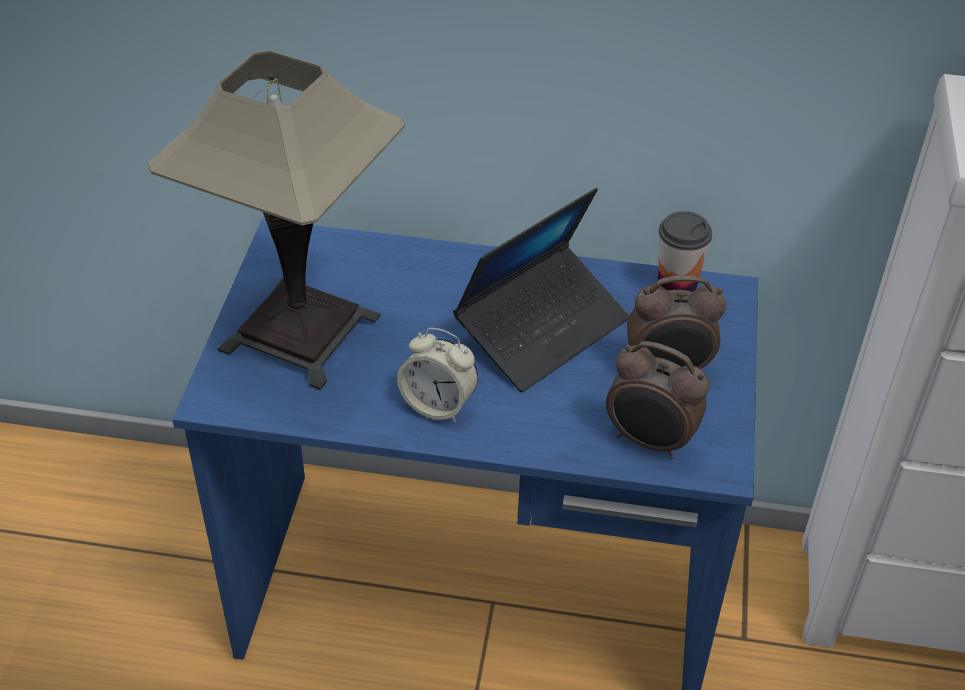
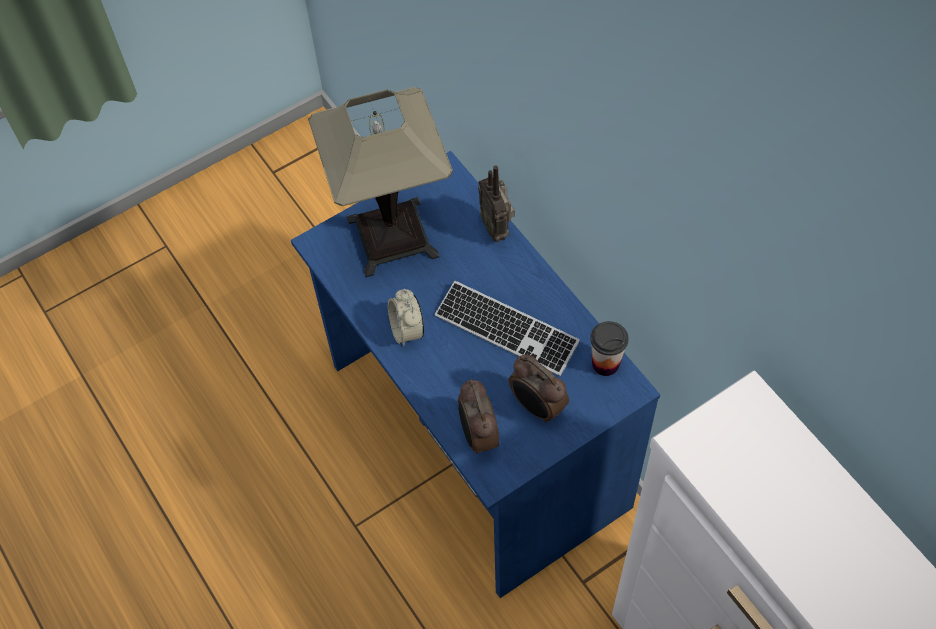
camera: 50 degrees right, 15 degrees up
(407, 251) = (497, 228): none -> radio
(542, 329) = (506, 330): laptop -> keyboard

